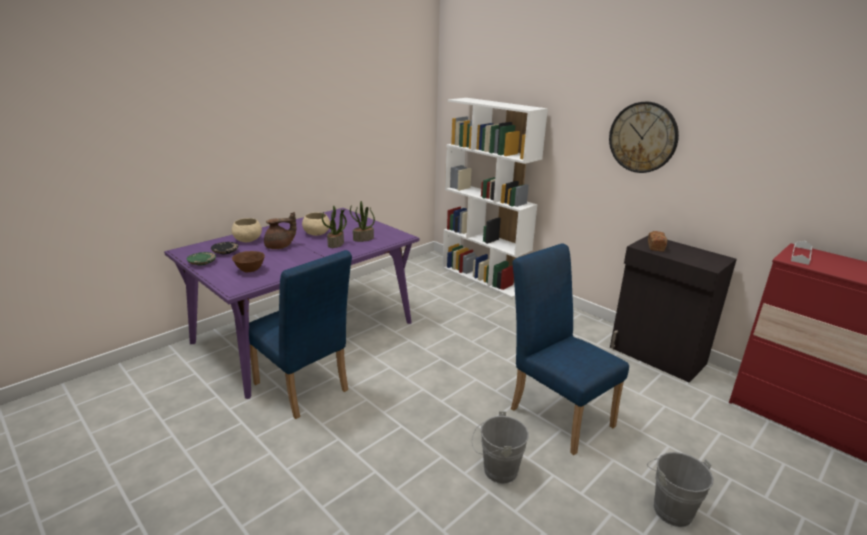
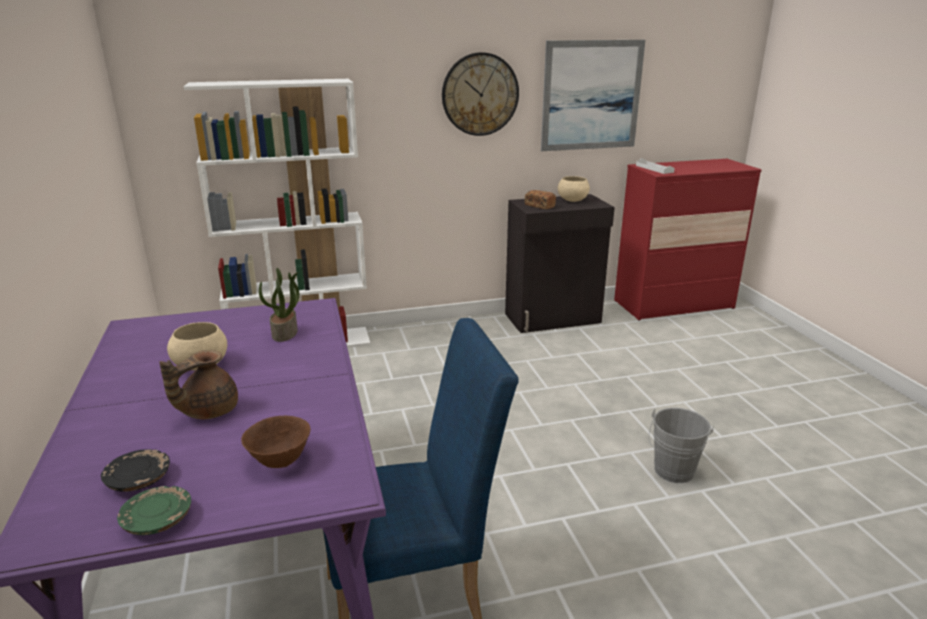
camera: 60 degrees left, 0 degrees up
(247, 240) = (116, 442): beige bowl -> beige bowl (572, 200)
(280, 247) = (207, 411): brown teapot -> brown teapot turned 150 degrees counterclockwise
(336, 244) = (274, 358): potted plant -> none
(556, 412) = (602, 402): blue chair -> none
(669, 508) = (750, 401): grey bucket -> none
(759, 160) = (591, 95): none -> picture

